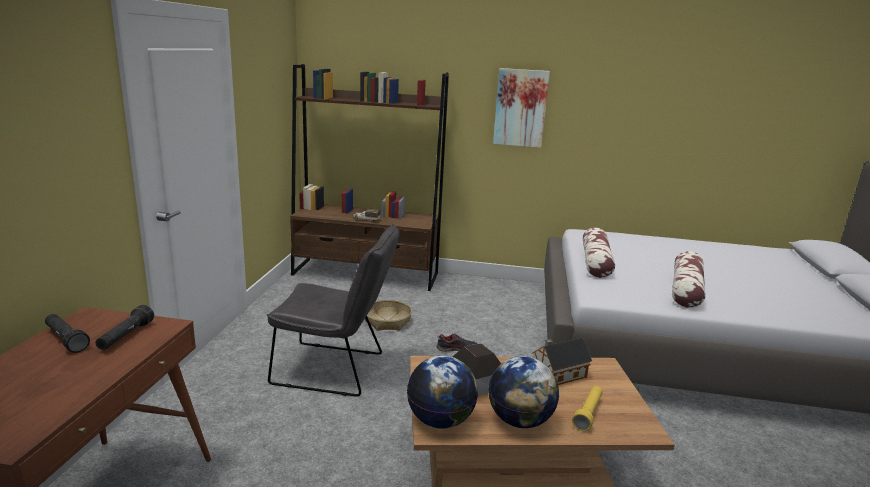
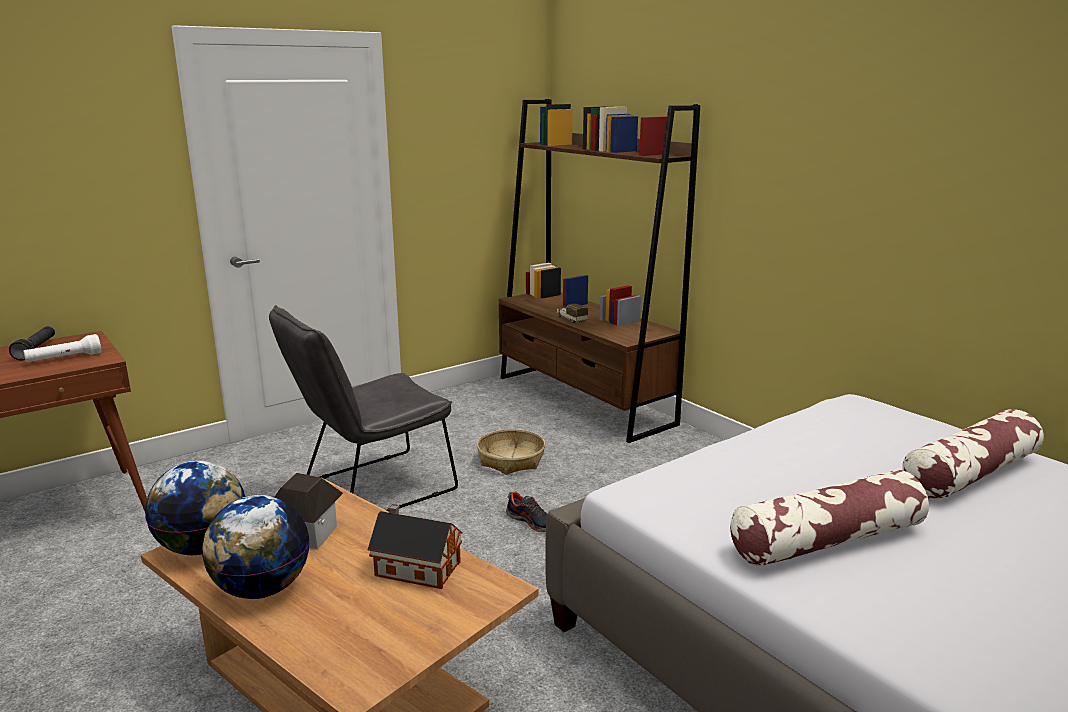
camera: 45 degrees right, 0 degrees up
(125, 336) = (64, 359): black flashlight -> white flashlight
(336, 370) = (370, 489): grey chair -> grey chair turned 90 degrees clockwise
(520, 108) = (803, 164): picture -> none
(588, 414) = (342, 625): yellow flashlight -> none
(596, 262) = (757, 449): pillow -> pillow (970, 474)

